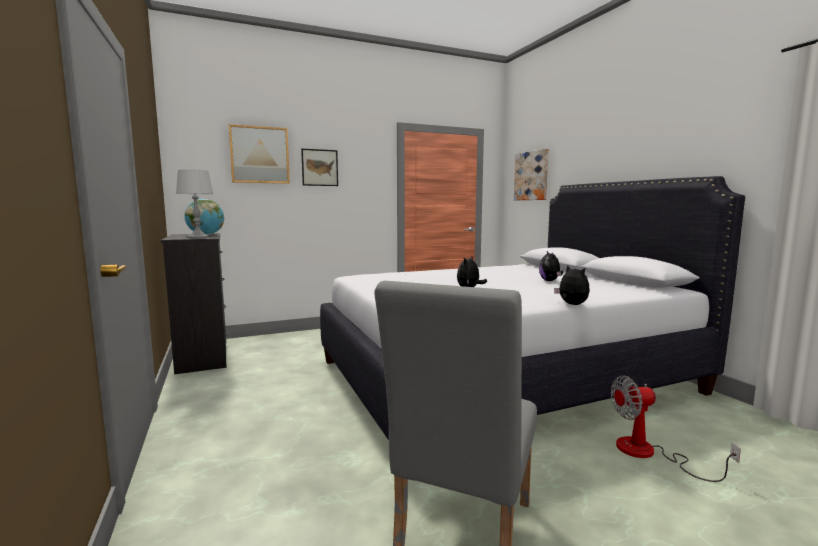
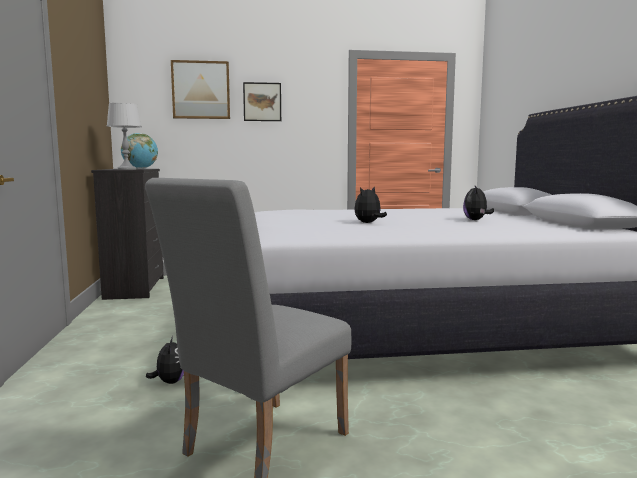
camera: 15 degrees right, 0 degrees up
(531, 176) = (506, 105): picture -> none
(571, 304) = (456, 237): plush toy -> plush toy (169, 382)
(649, 453) = (527, 411): fan -> none

